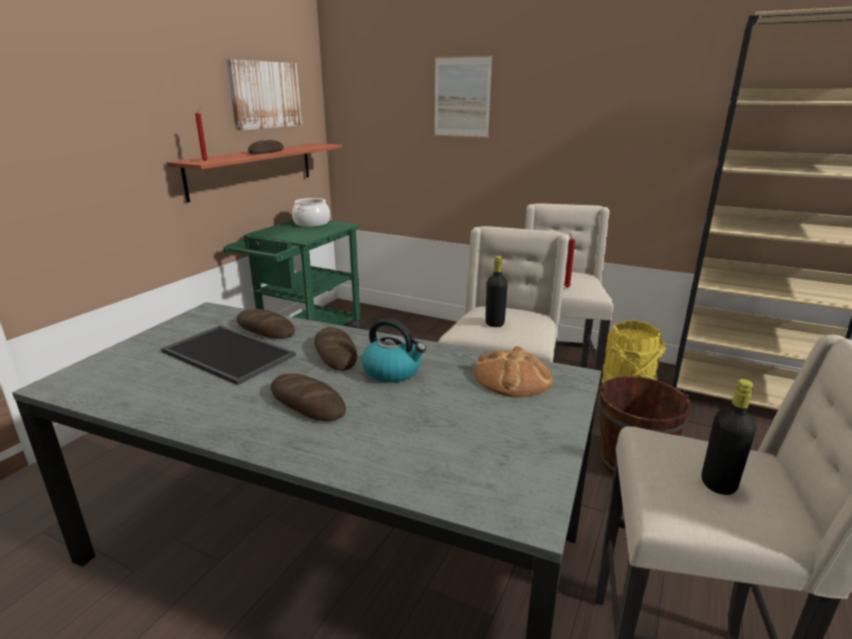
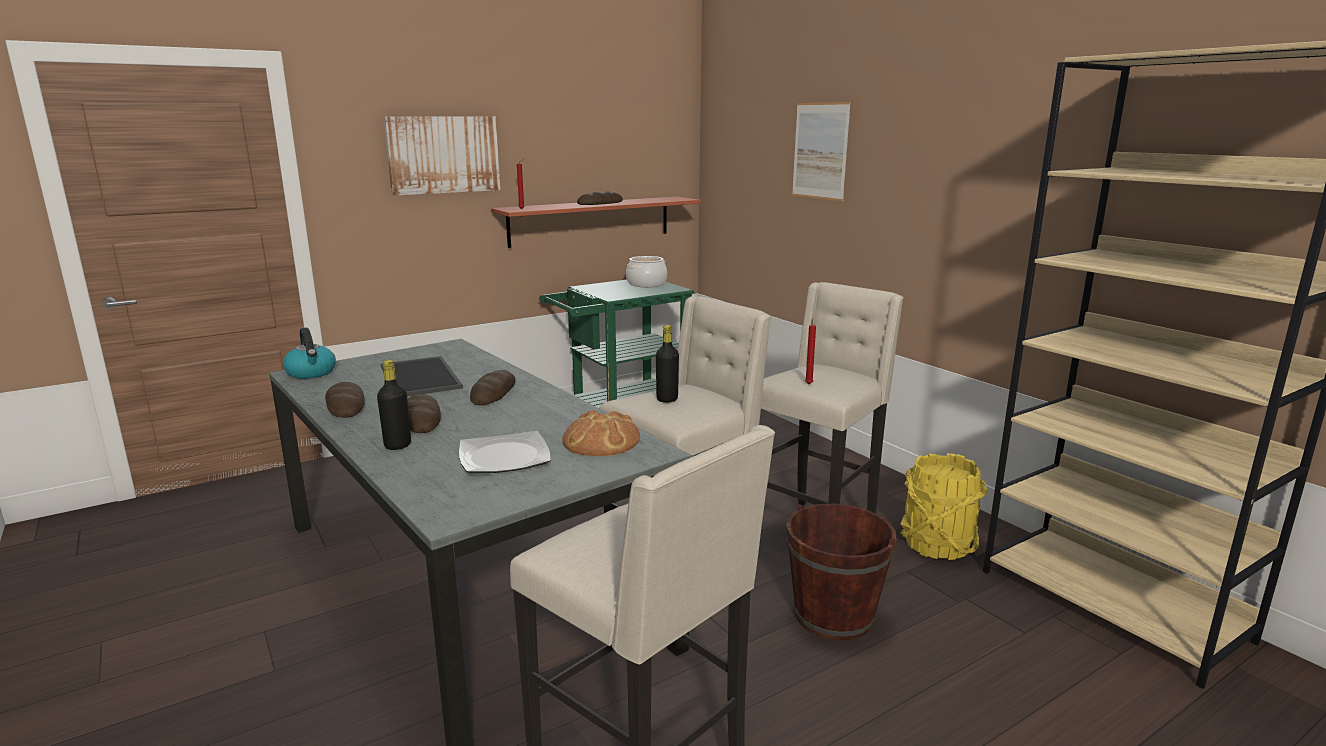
camera: 30 degrees right, 5 degrees down
(265, 95) = (616, 144): picture -> picture (443, 154)
(265, 329) = (471, 365): bread -> bread (345, 405)
(393, 371) = (514, 414): kettle -> kettle (311, 373)
(463, 421) = (505, 457): none -> plate
(718, 484) = (621, 547): black bottle -> black bottle (397, 445)

